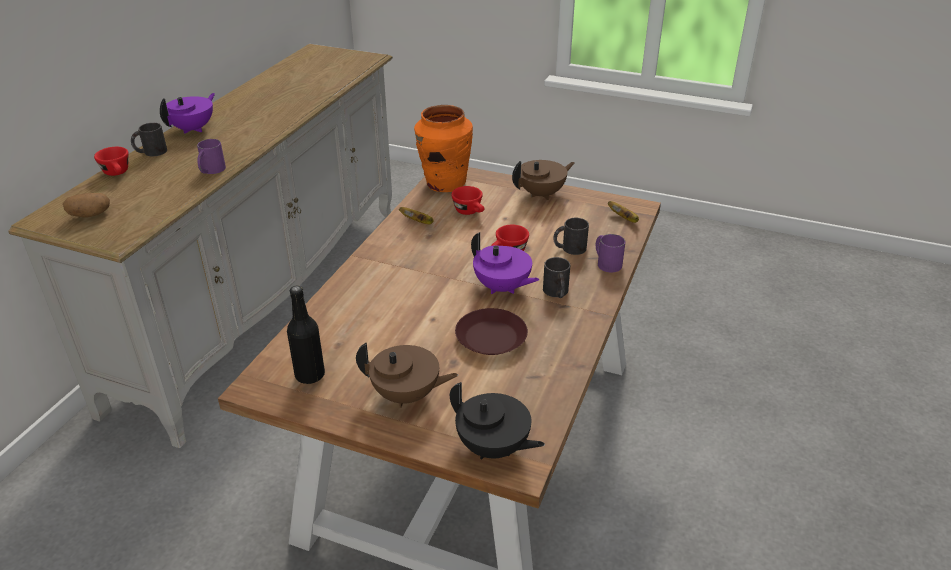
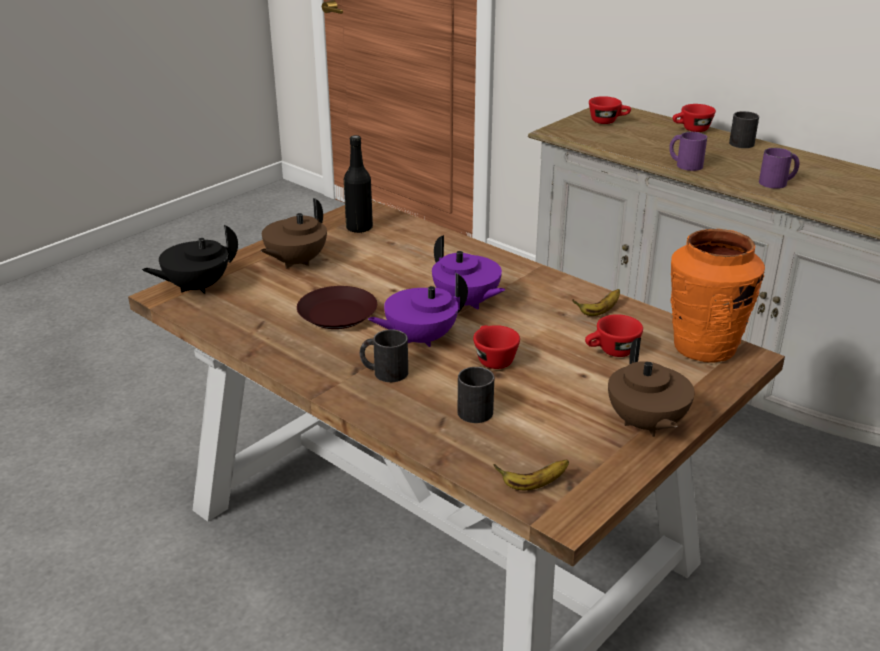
camera: 110 degrees right, 5 degrees down
(90, 215) = (608, 121): potato -> red cup
(193, 129) = (801, 160): purple teapot -> purple teapot (466, 303)
(606, 262) = (423, 428): purple mug -> purple mug (778, 182)

